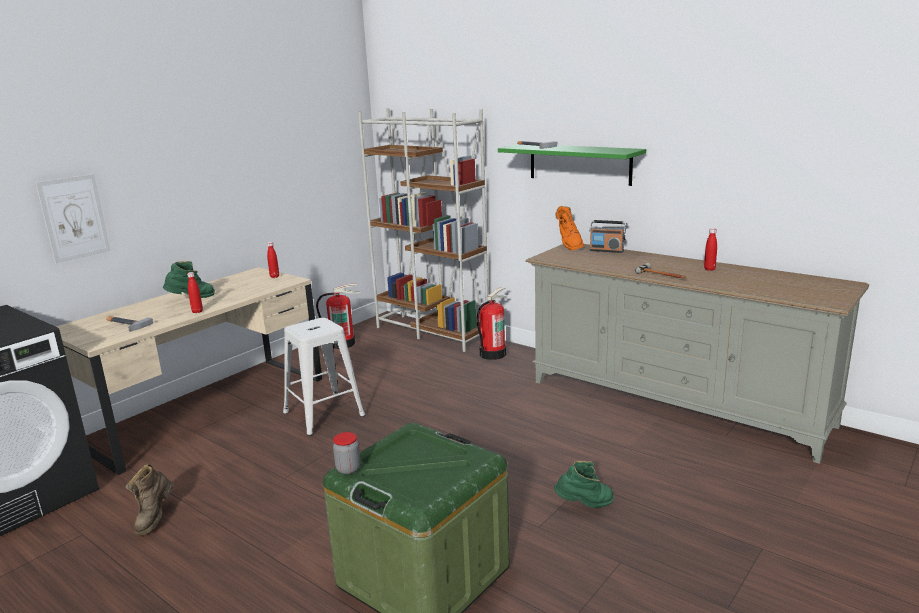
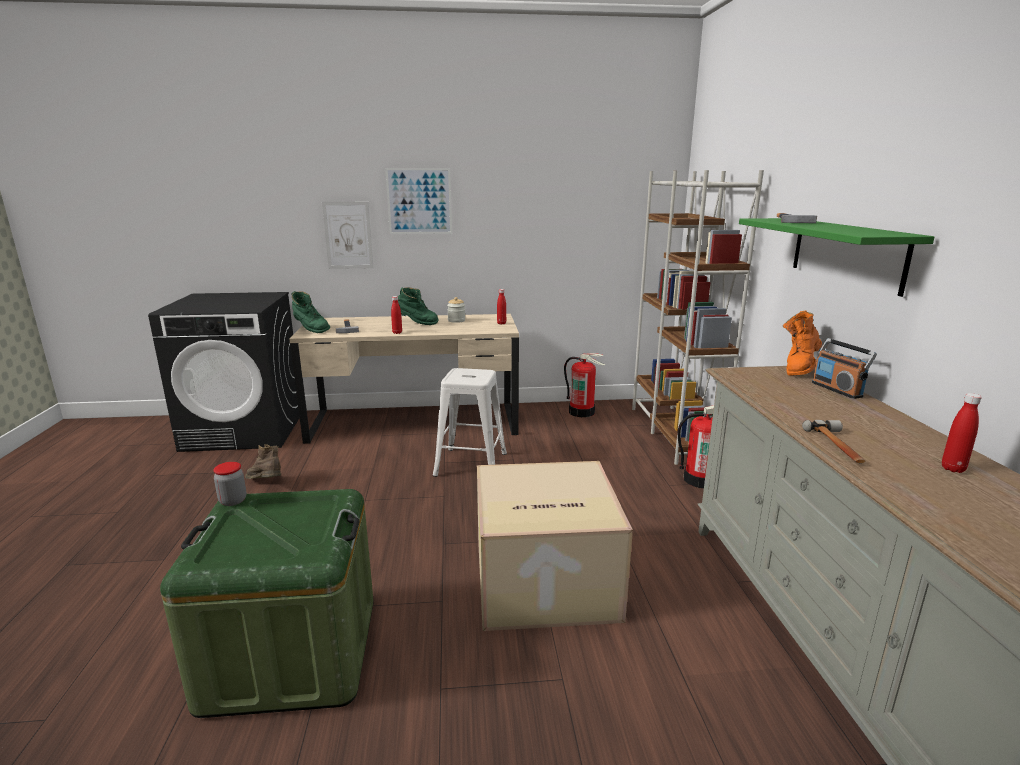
camera: 45 degrees right, 0 degrees up
(150, 165) = (419, 201): none -> picture
(154, 518) = (266, 483): brown boot -> brown boot turned 75 degrees clockwise
(225, 286) = (456, 320): none -> jar
(500, 450) = (543, 581): none -> cardboard box
(584, 505) = (519, 704): green boot -> green boot (310, 329)

